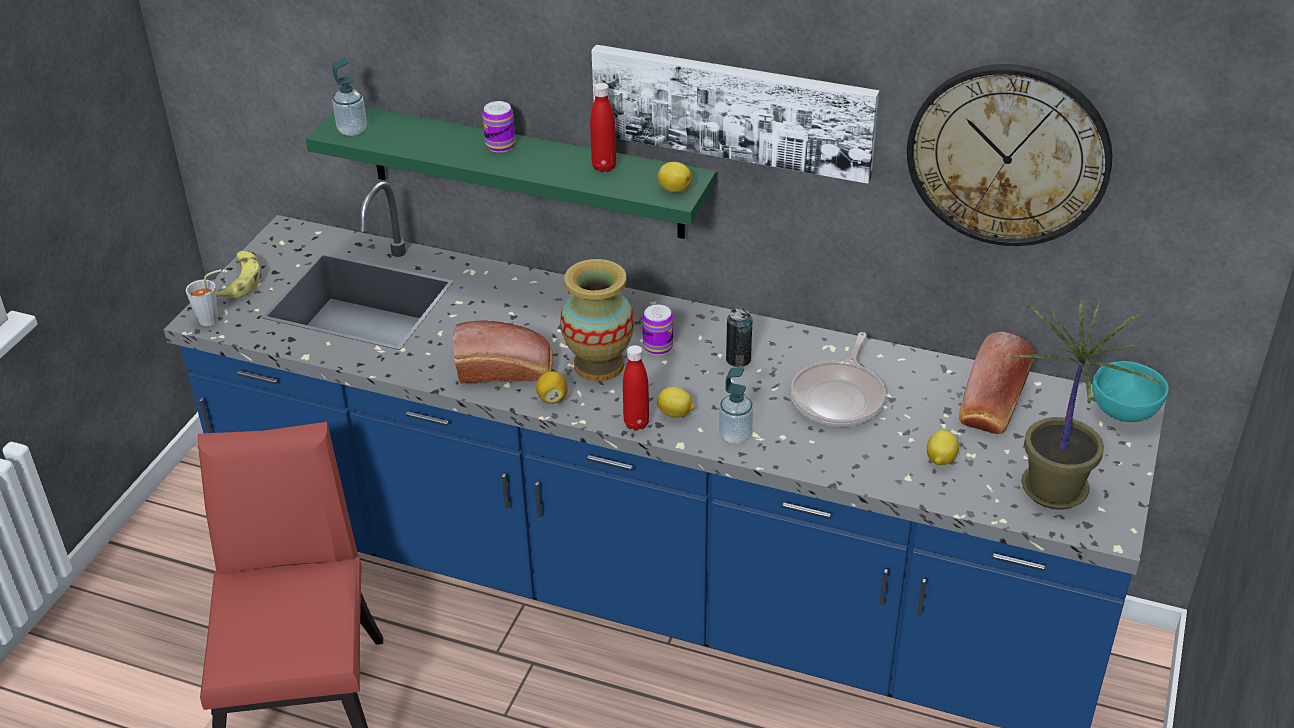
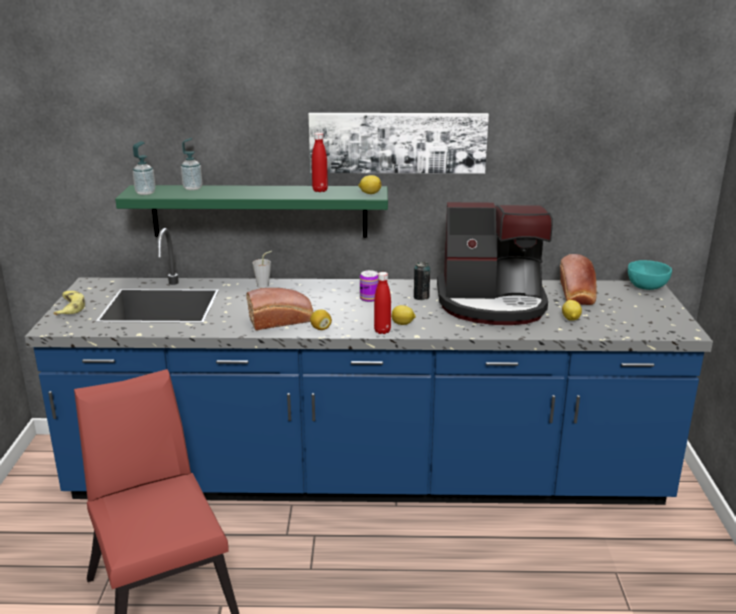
camera: 20 degrees left, 15 degrees down
(213, 319) = (59, 326): grey cup -> grey cup (265, 285)
(500, 145) = (248, 189): can -> none
(599, 365) = (339, 311): vase -> none
(735, 436) = (446, 327): soap dispenser -> soap dispenser (192, 188)
(839, 397) = (492, 303): frying pan -> coffee machine
(1008, 155) = (564, 142): wall clock -> none
(1055, 491) = (643, 321): potted plant -> none

